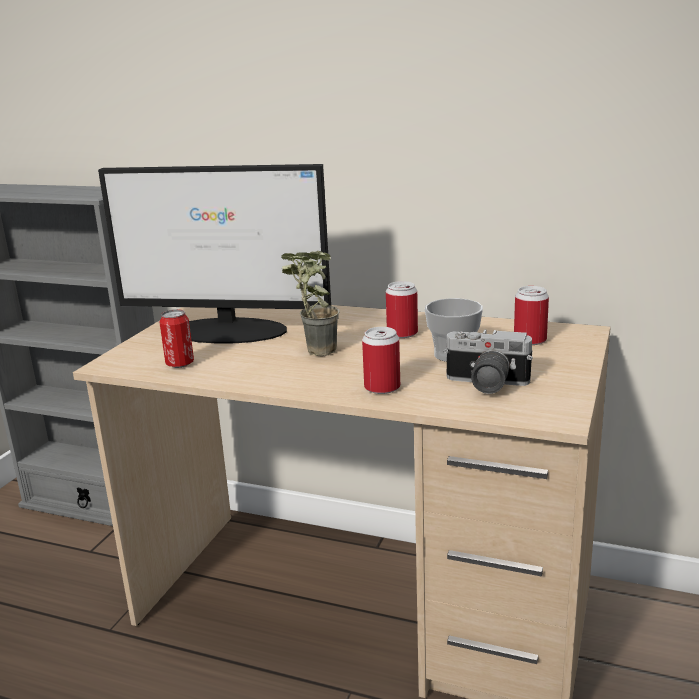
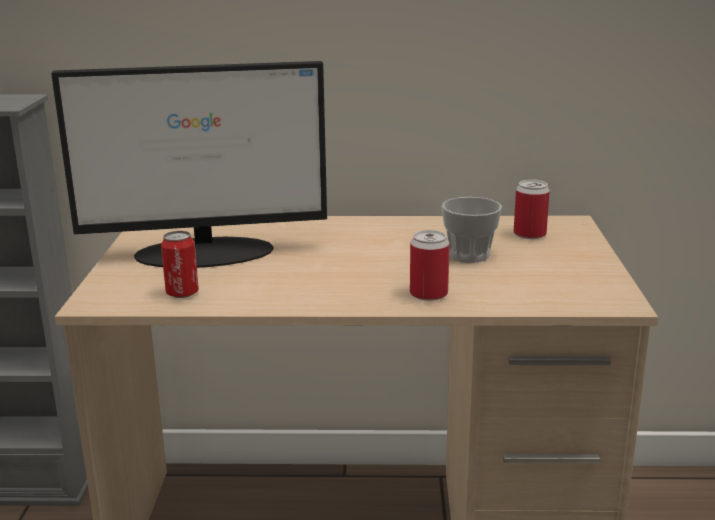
camera: 20 degrees left, 0 degrees up
(312, 351) = (321, 266): potted plant -> none
(402, 333) = (399, 239): can -> none
(485, 385) = (526, 281): camera -> none

